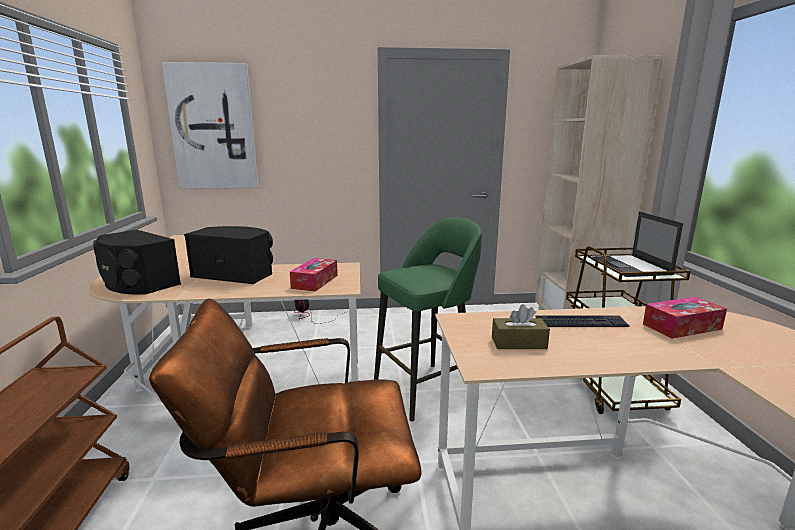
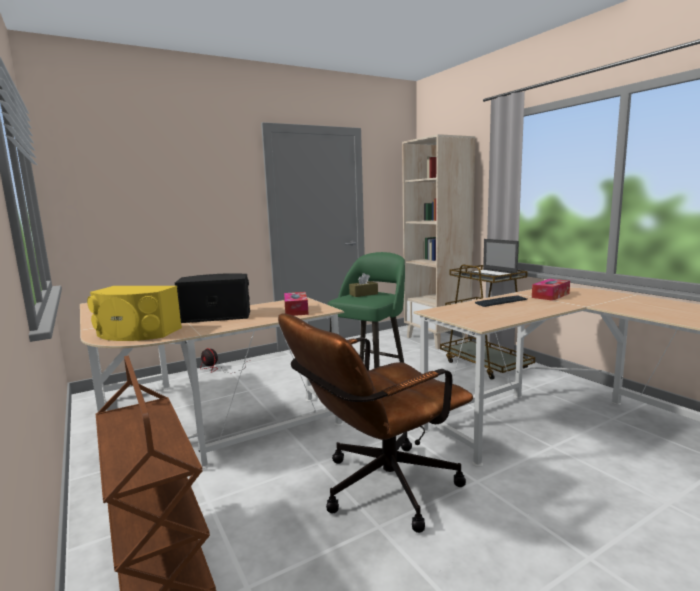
camera: 25 degrees left, 5 degrees down
(137, 283) = (136, 333): black speaker -> yellow speaker
(213, 127) = (109, 193): picture -> none
(518, 343) = (483, 314): brown tissue box -> brown tissue box (363, 294)

